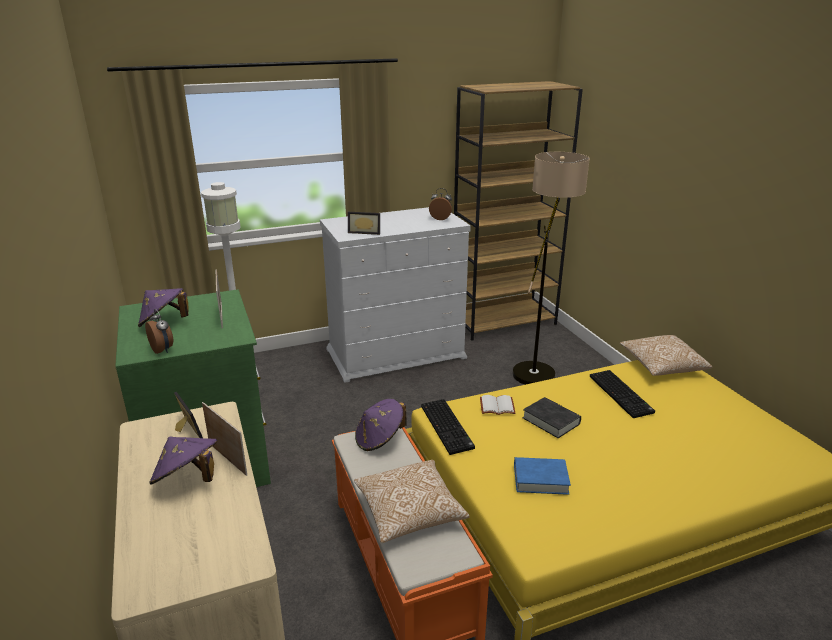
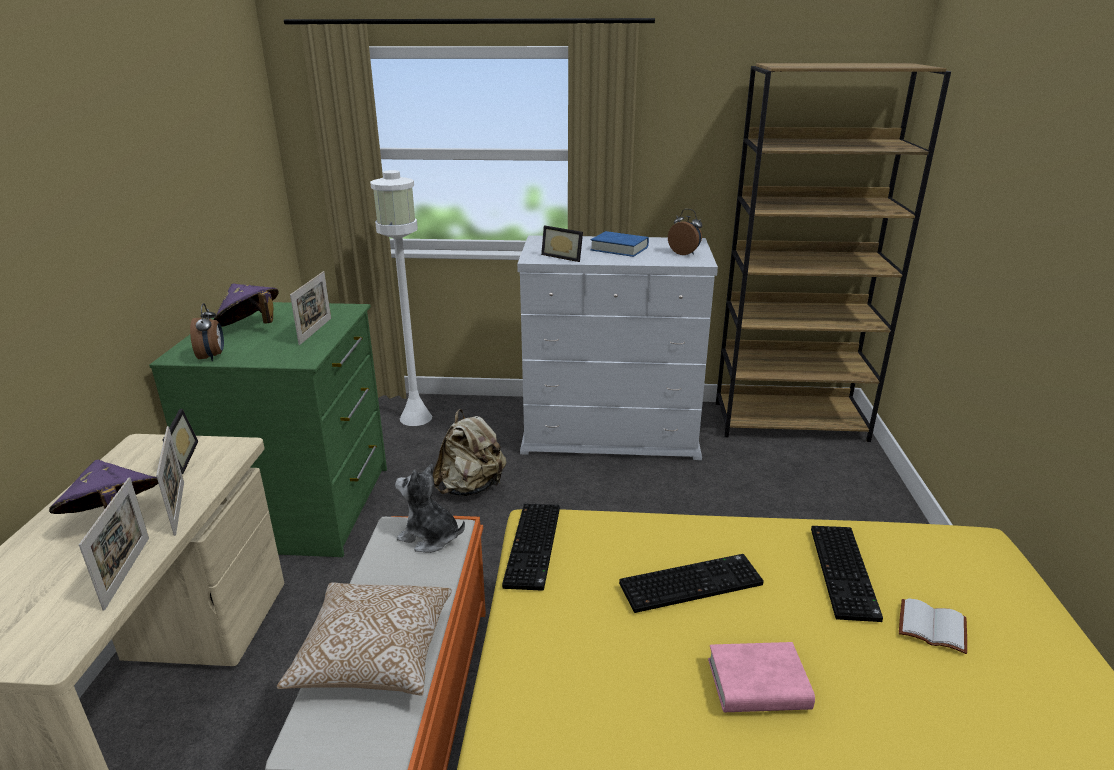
camera: 25 degrees right, 0 degrees up
(240, 505) = (127, 572): none -> picture frame
(327, 413) = (471, 487): none -> beige backpack
(379, 439) = (430, 537): purple hat -> plush toy
(496, 407) = (627, 537): white book -> white book (930, 628)
(538, 367) = (799, 497): floor lamp -> none
(540, 479) = (601, 671): blue book -> blue book (619, 249)
(551, 421) = (691, 582): black book -> keyboard
(620, 460) = (758, 684): none -> pink book
(662, 366) = (958, 545): pillow -> none

